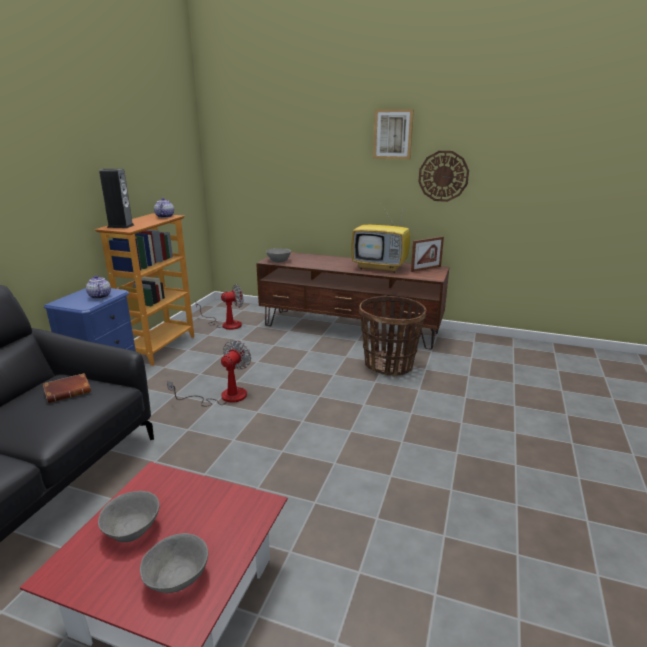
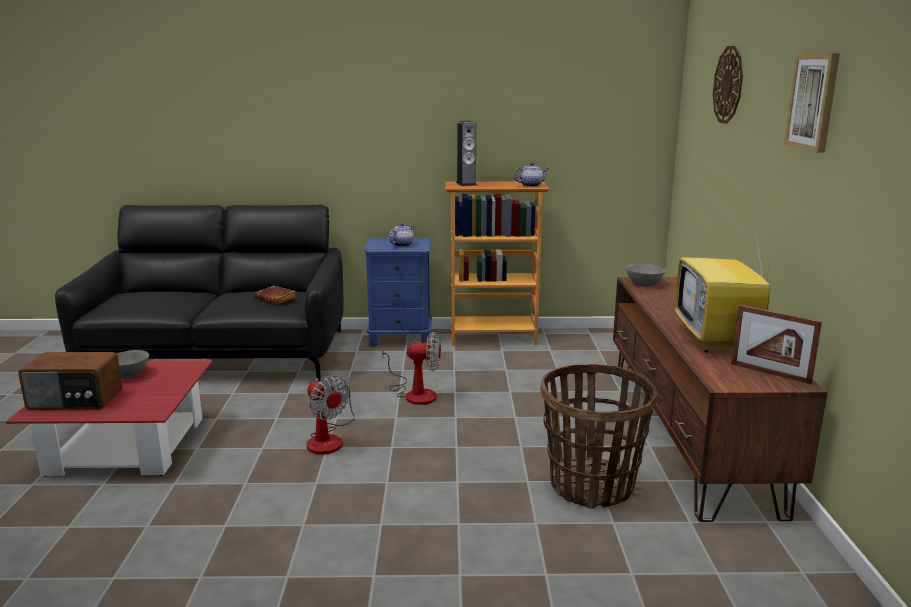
camera: 70 degrees right, 5 degrees down
(178, 578) = (75, 400): grey bowl -> radio
(226, 324) = (591, 351): fan -> fan (329, 438)
(443, 176) = (856, 195): wall clock -> wall clock (728, 85)

